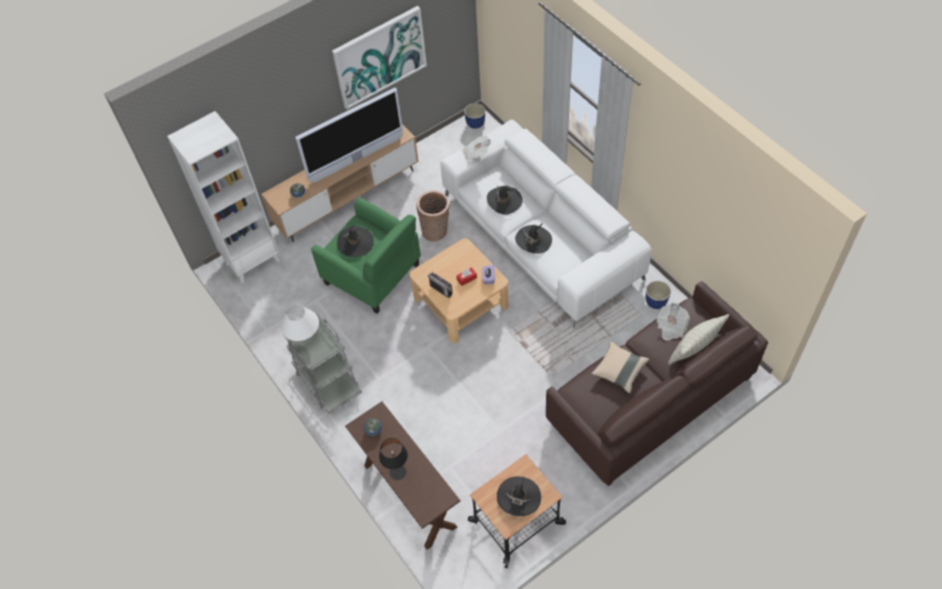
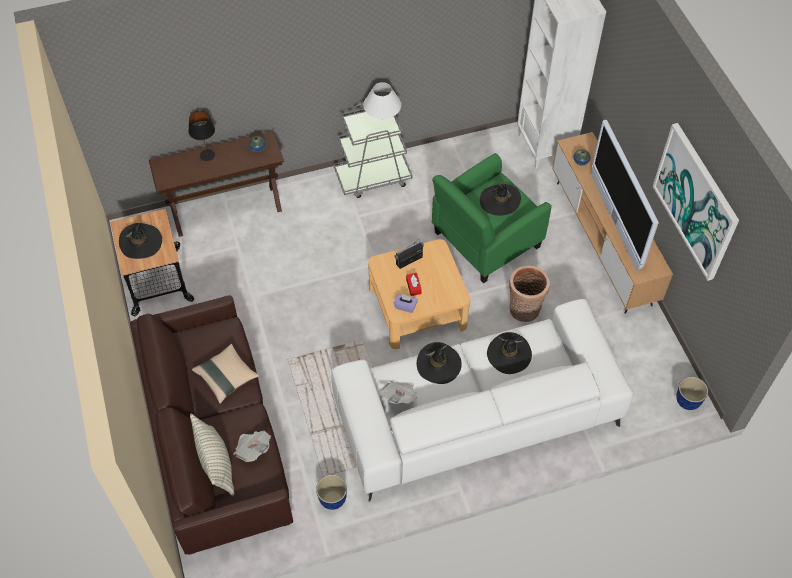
camera: 105 degrees right, 0 degrees up
(476, 153) = (581, 334): newspaper -> newspaper (399, 396)

